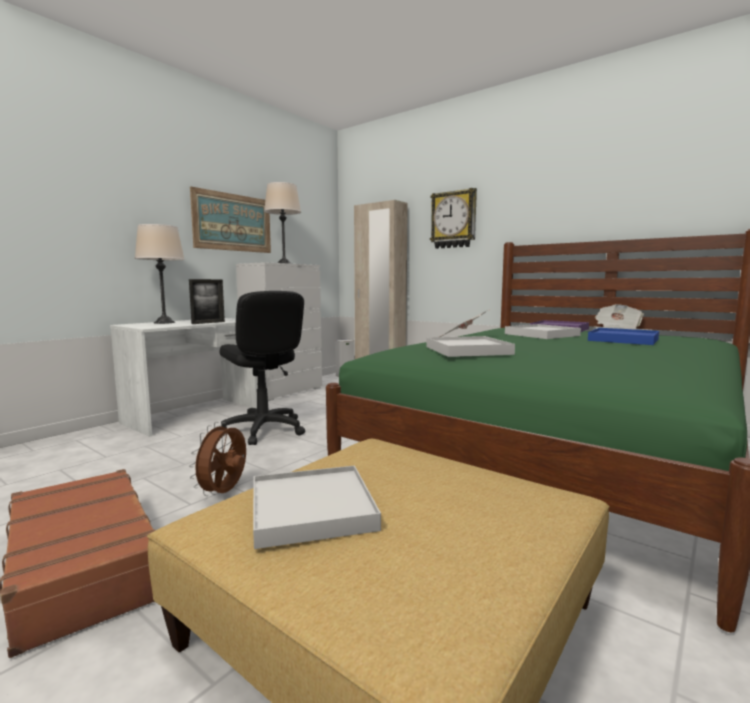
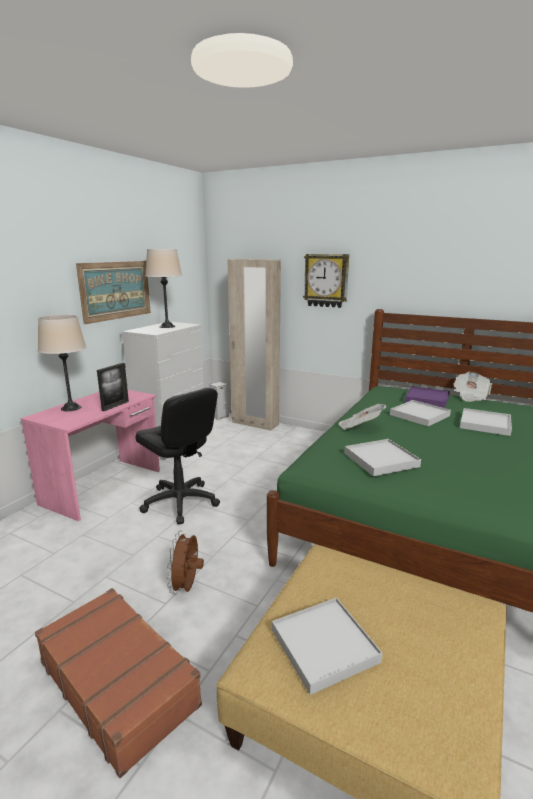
camera: 10 degrees left, 10 degrees up
(193, 415) = (104, 487): white desk -> pink desk
(623, 340) = (485, 424): blue tray -> white tray

